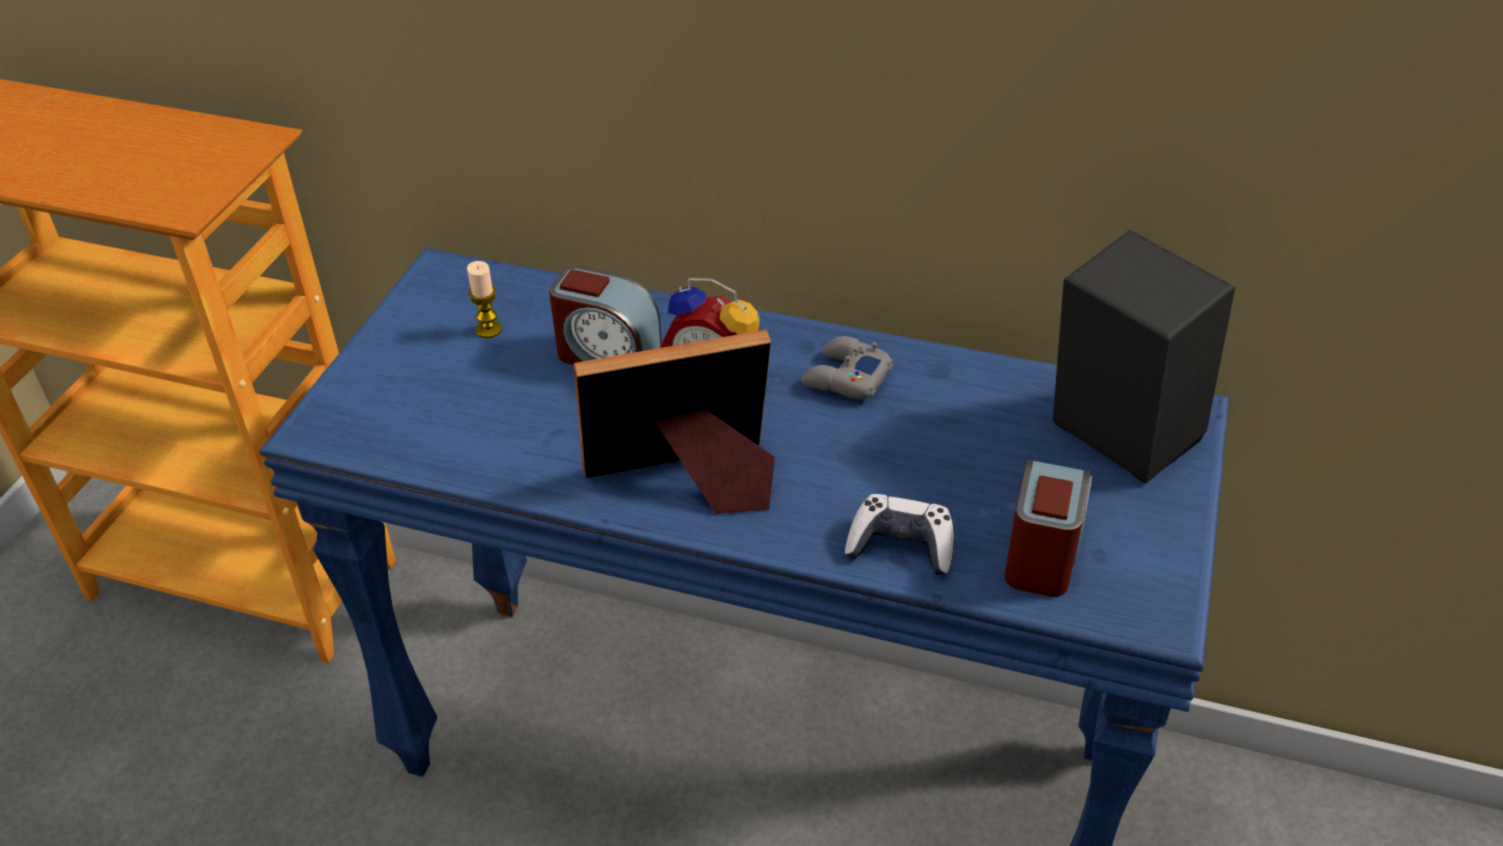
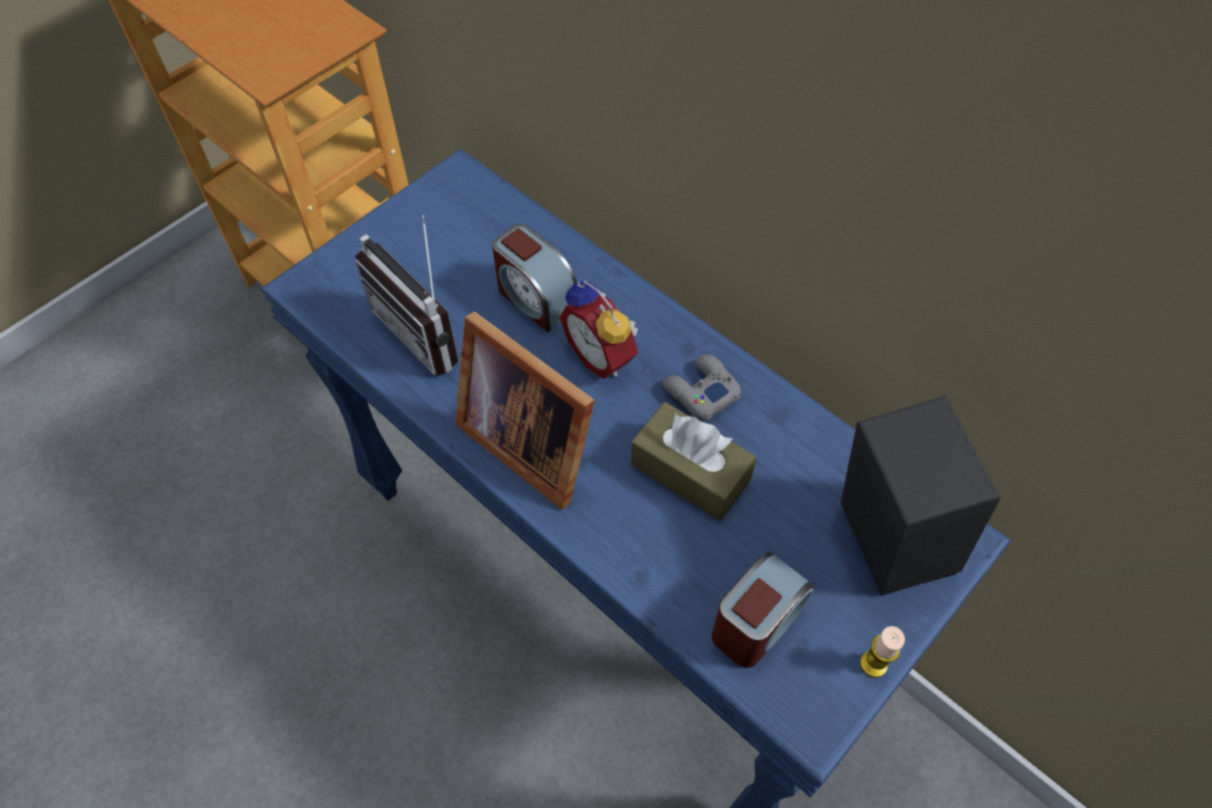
camera: 25 degrees right, 15 degrees up
(489, 330) = (464, 242): candle -> candle (873, 664)
(500, 423) = (427, 330): none -> radio
(688, 482) = (528, 439): picture frame -> picture frame turned 150 degrees counterclockwise
(884, 450) = (690, 472): none -> brown tissue box
(901, 546) = (651, 566): game controller -> none

